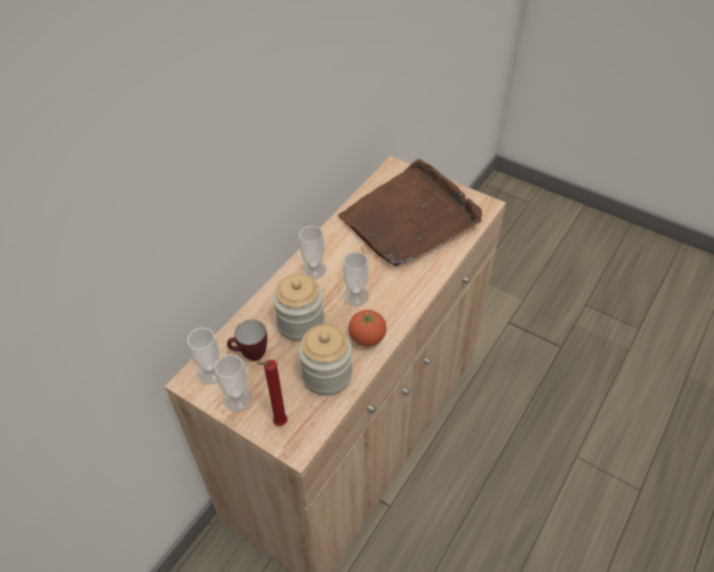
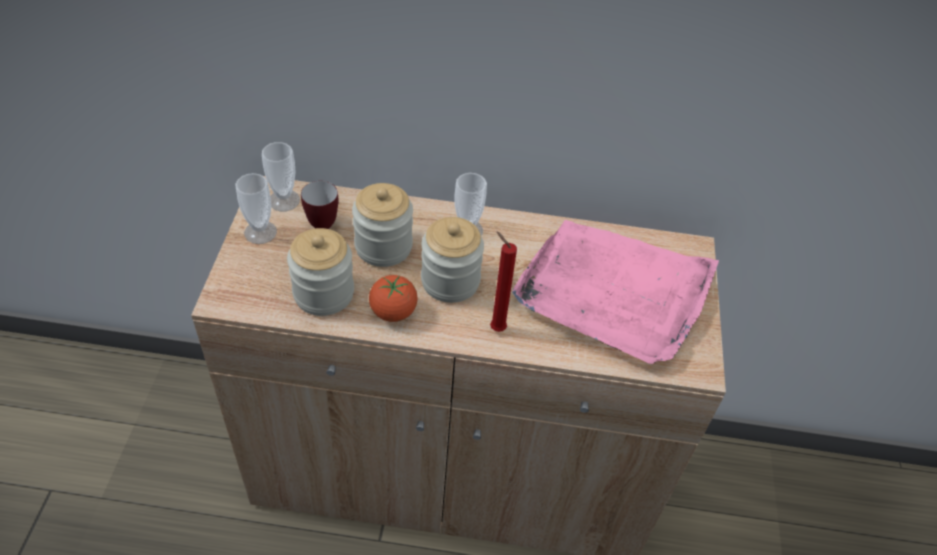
camera: 60 degrees right, 0 degrees up
(278, 423) = (244, 275): red candle -> red candle (495, 328)
(355, 296) = (450, 281): cup -> jar
(410, 218) = (614, 293): brown tray -> pink tray

